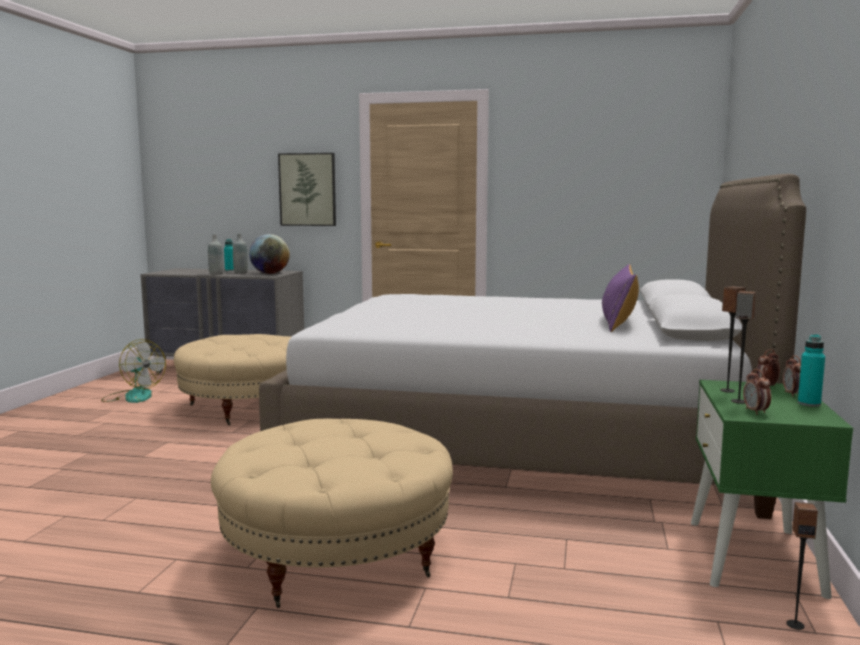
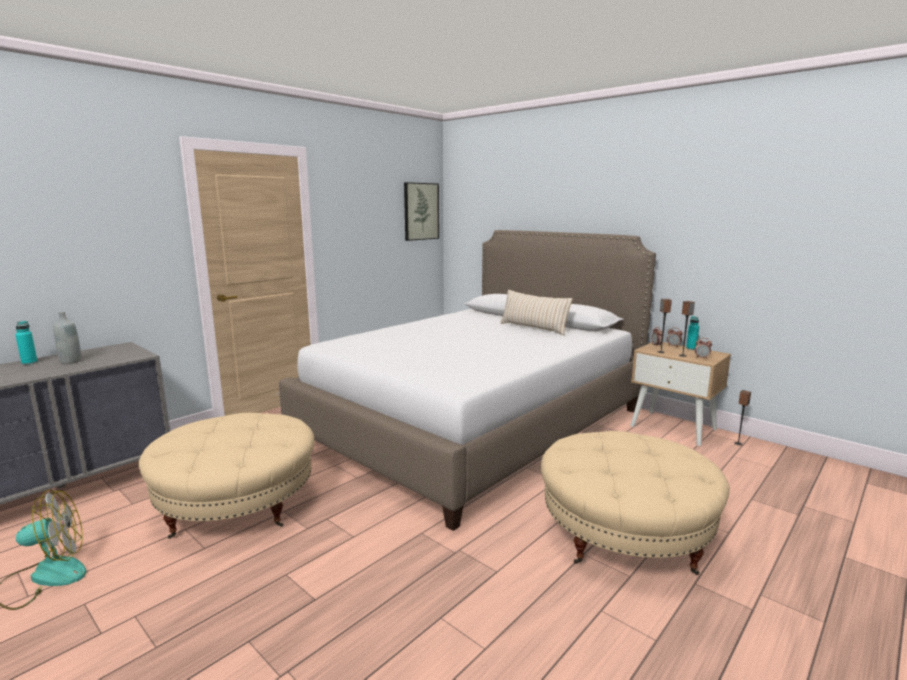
camera: 60 degrees left, 5 degrees up
(216, 274) = (50, 372): grey bottle -> none
(270, 273) = (120, 353): globe -> none
(308, 189) = (125, 246): picture -> picture (421, 211)
(618, 322) = (533, 328): purple pillow -> beige pillow
(754, 557) = (674, 427): green nightstand -> beige nightstand

